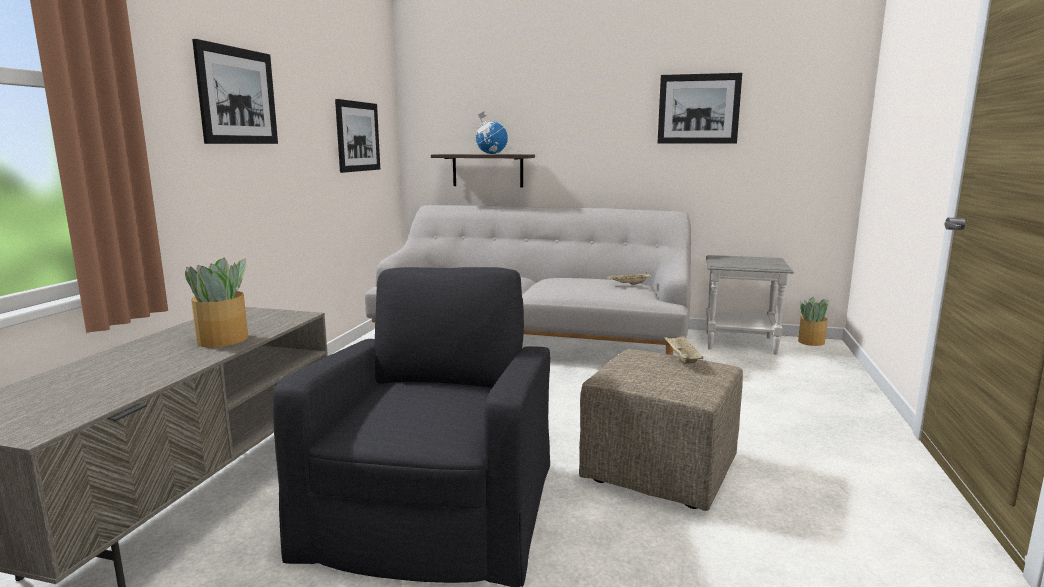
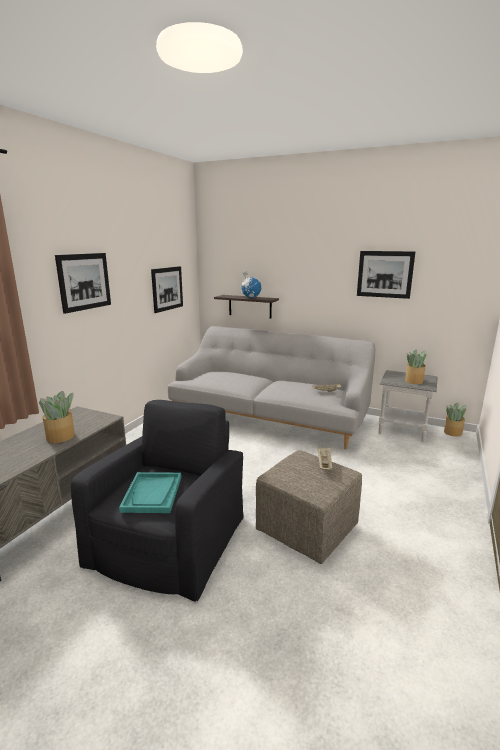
camera: 10 degrees right, 5 degrees up
(419, 411) = (152, 494): none -> turquoise tray
(755, 263) = (414, 381): none -> potted plant

